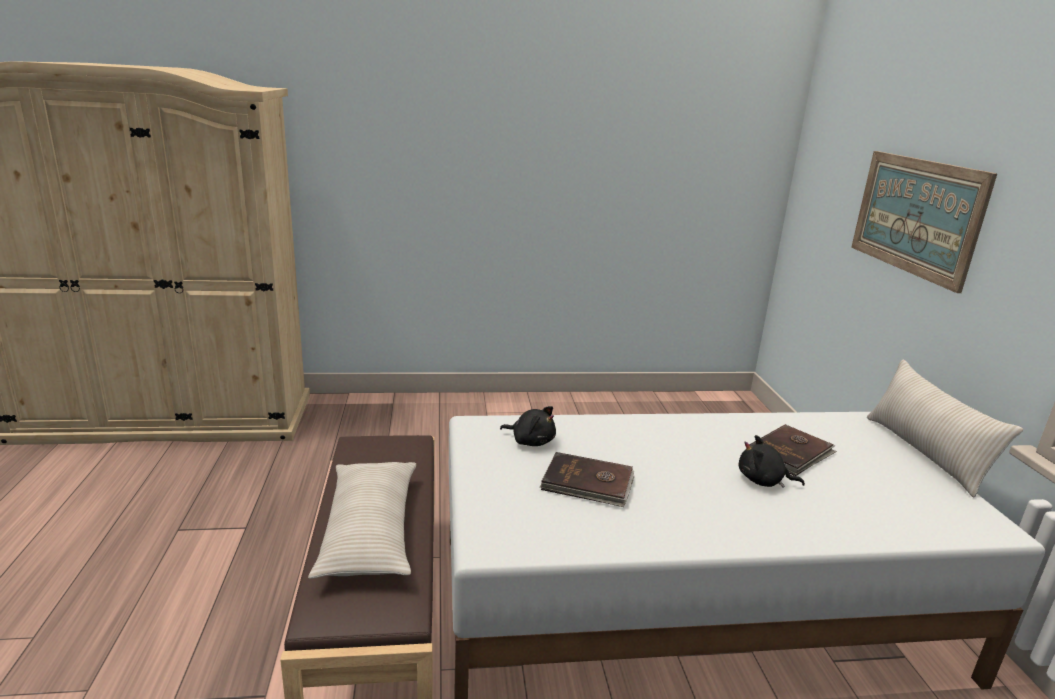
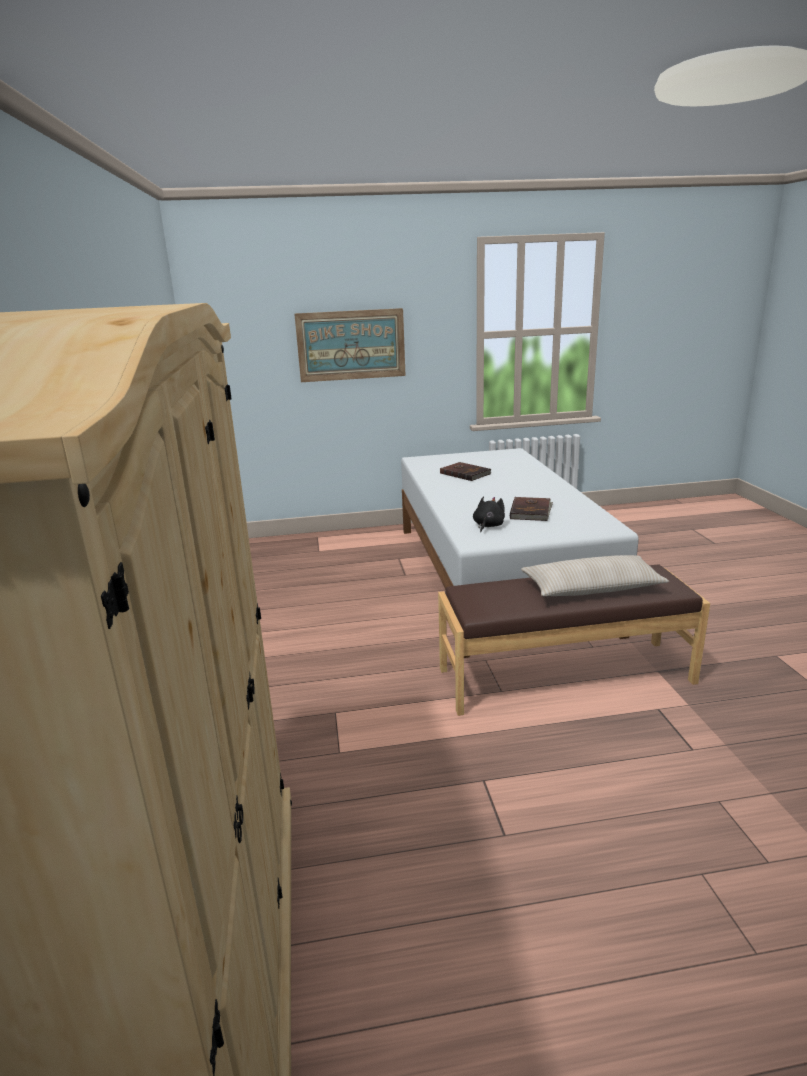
camera: 90 degrees left, 0 degrees up
(763, 481) = (500, 479): black plush toy -> none
(925, 453) = (450, 453): beige pillow -> none

